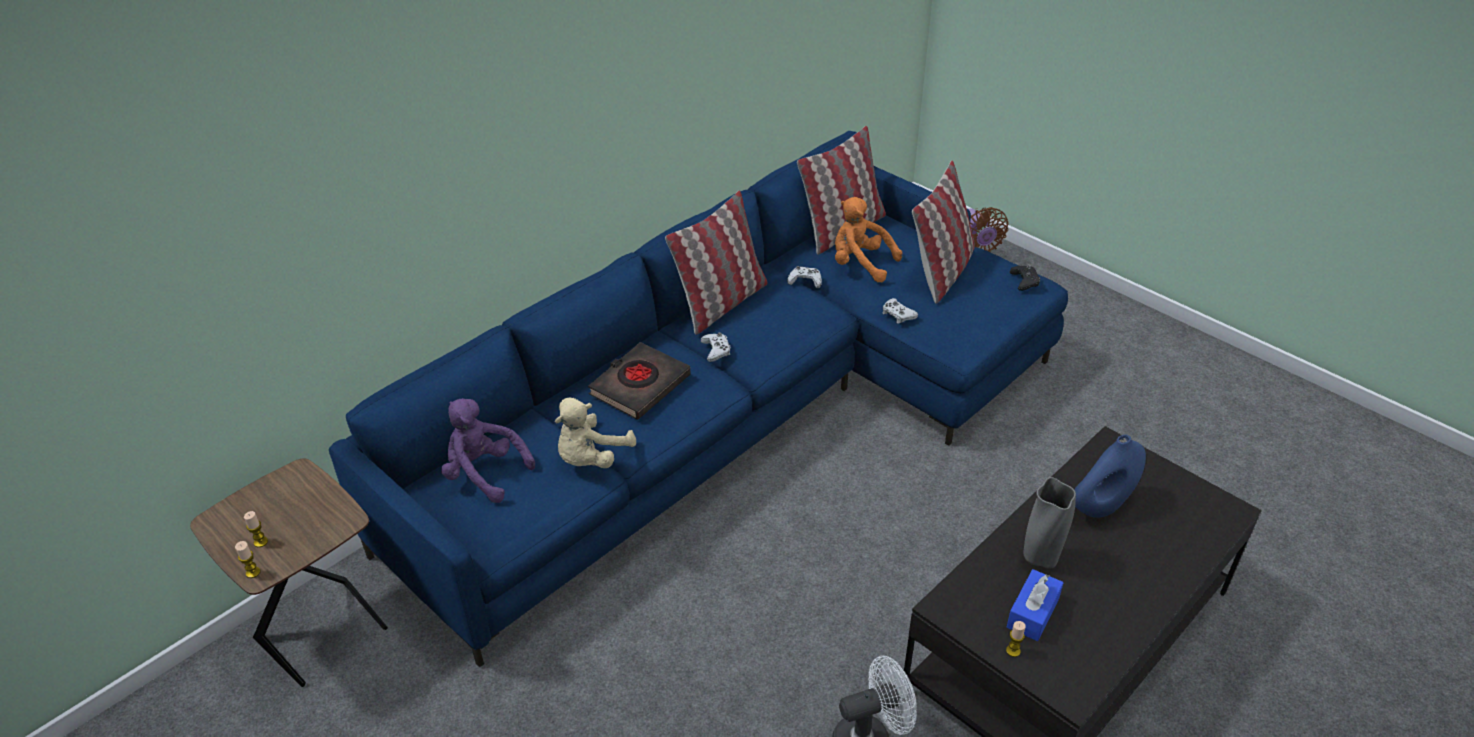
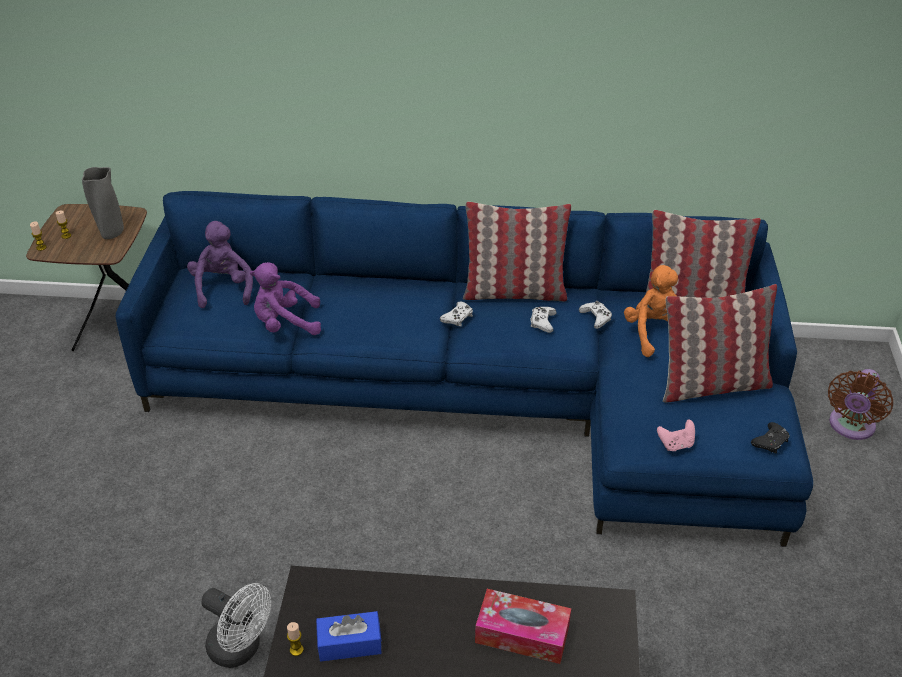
camera: 50 degrees right, 0 degrees up
(591, 458) = (285, 324): beige plush toy -> purple plush toy
(639, 385) = (376, 303): black book -> none
(897, 315) = (621, 388): white game controller -> white game controller (542, 322)
(984, 323) = (676, 444): none -> pink game controller
(1040, 558) = (417, 620): grey vase -> grey vase (111, 233)
(1101, 506) = (522, 634): blue vase -> tissue box

